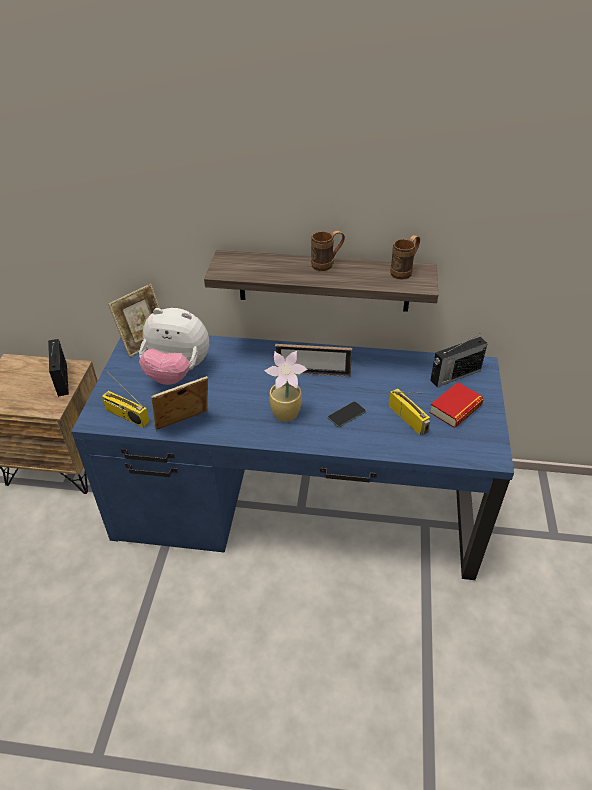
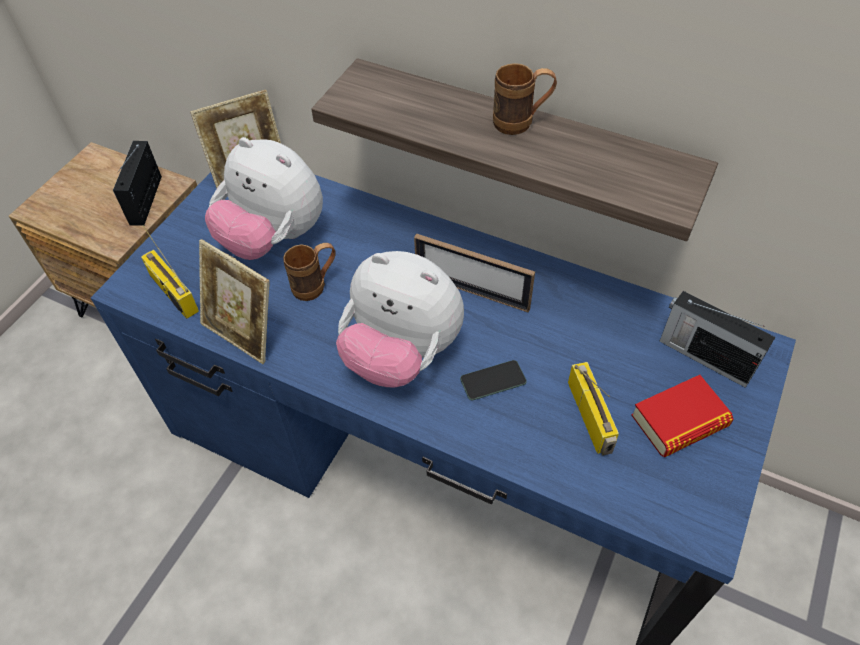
camera: 20 degrees right, 10 degrees up
(184, 426) = (243, 333): picture frame -> picture frame turned 135 degrees counterclockwise
(287, 414) = (401, 353): potted plant -> plush toy
(404, 271) = (651, 166): brown mug -> brown mug (316, 286)
(454, 376) = (704, 356): radio -> radio turned 45 degrees clockwise

